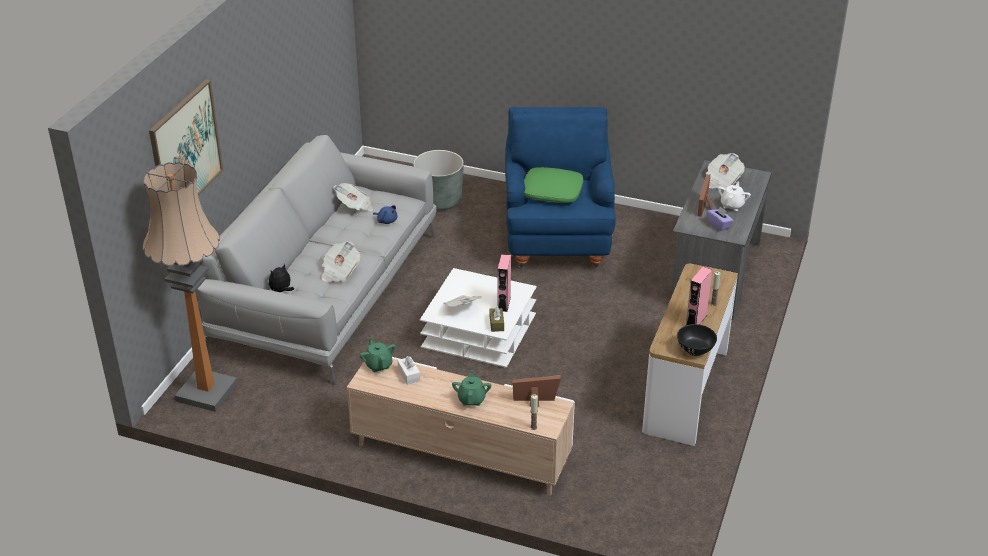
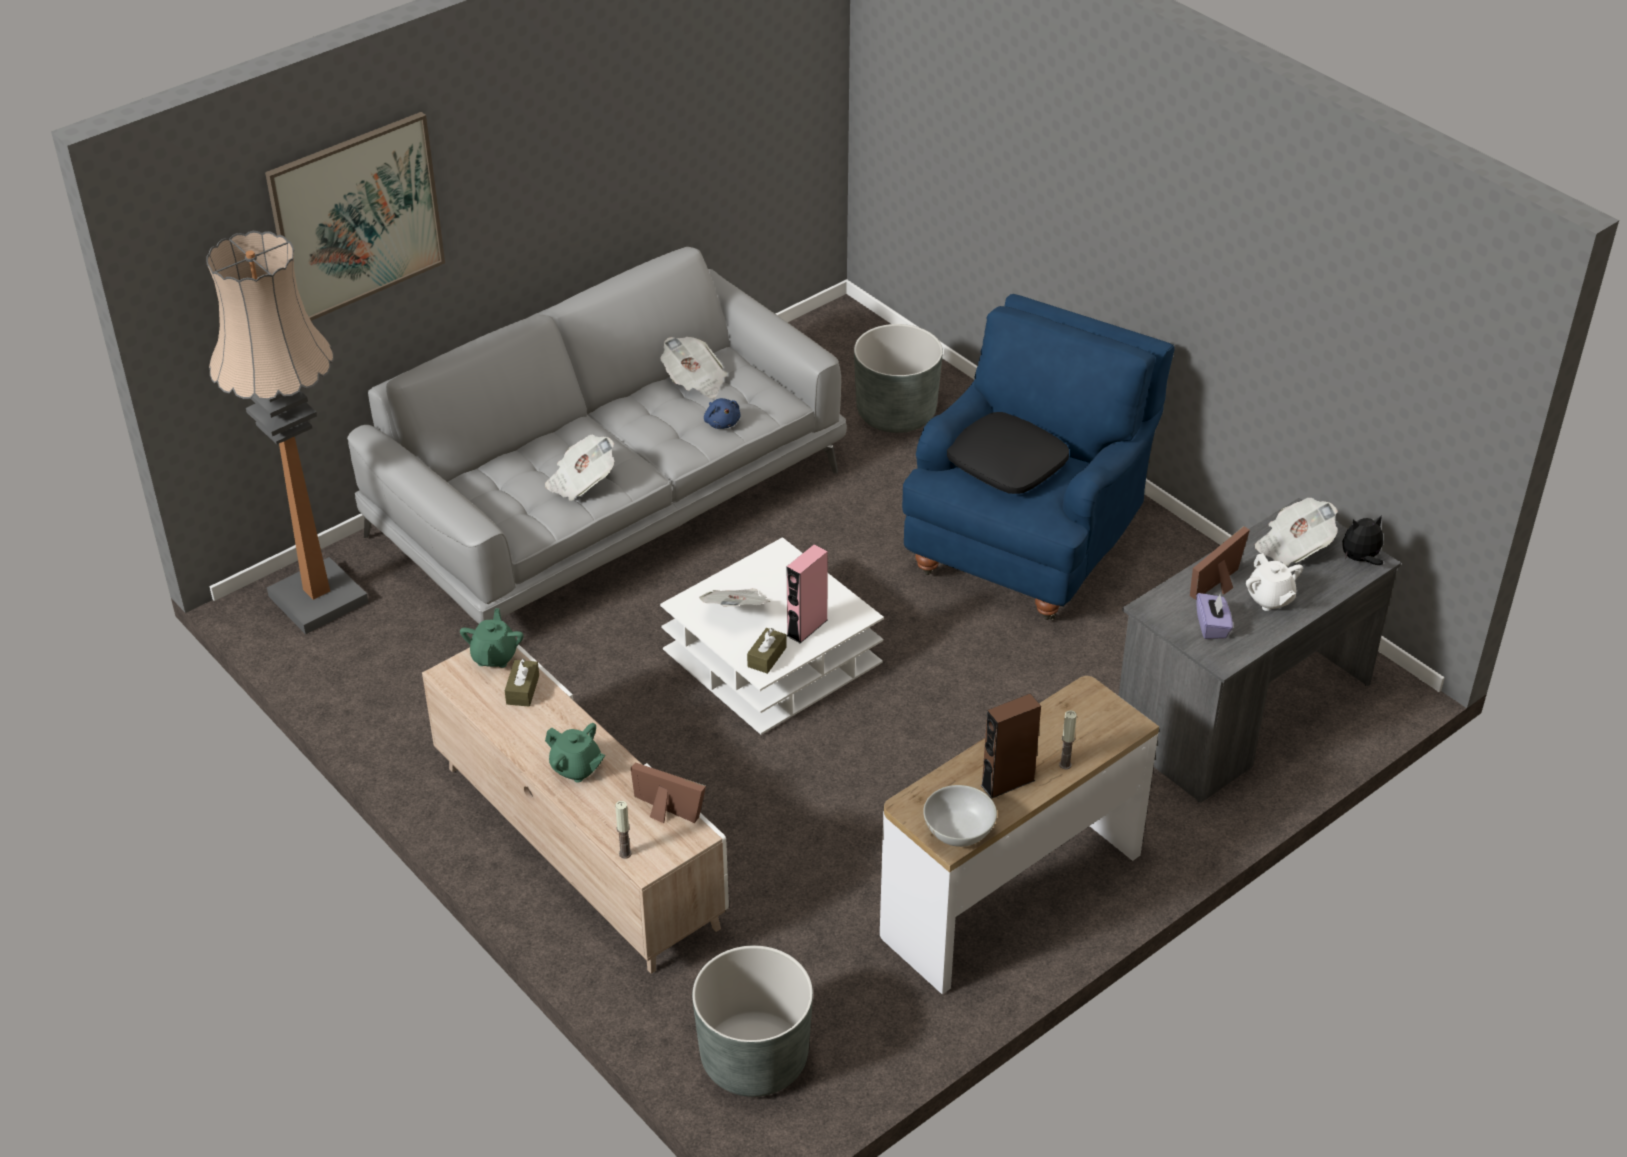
camera: 30 degrees right, 5 degrees up
(281, 291) = (475, 483): plush toy -> plush toy (1360, 559)
(409, 374) = (522, 690): white tissue box -> brown tissue box
(471, 399) = (576, 768): green teapot -> green teapot turned 90 degrees clockwise
(552, 192) = (1007, 464): green pillow -> black pillow
(634, 511) = (754, 1058): none -> grey planter
(695, 350) = (959, 833): black bowl -> white bowl
(696, 320) = (1007, 783): pink speaker -> brown speaker
(732, 205) = (1270, 599): white teapot -> white teapot turned 105 degrees clockwise

